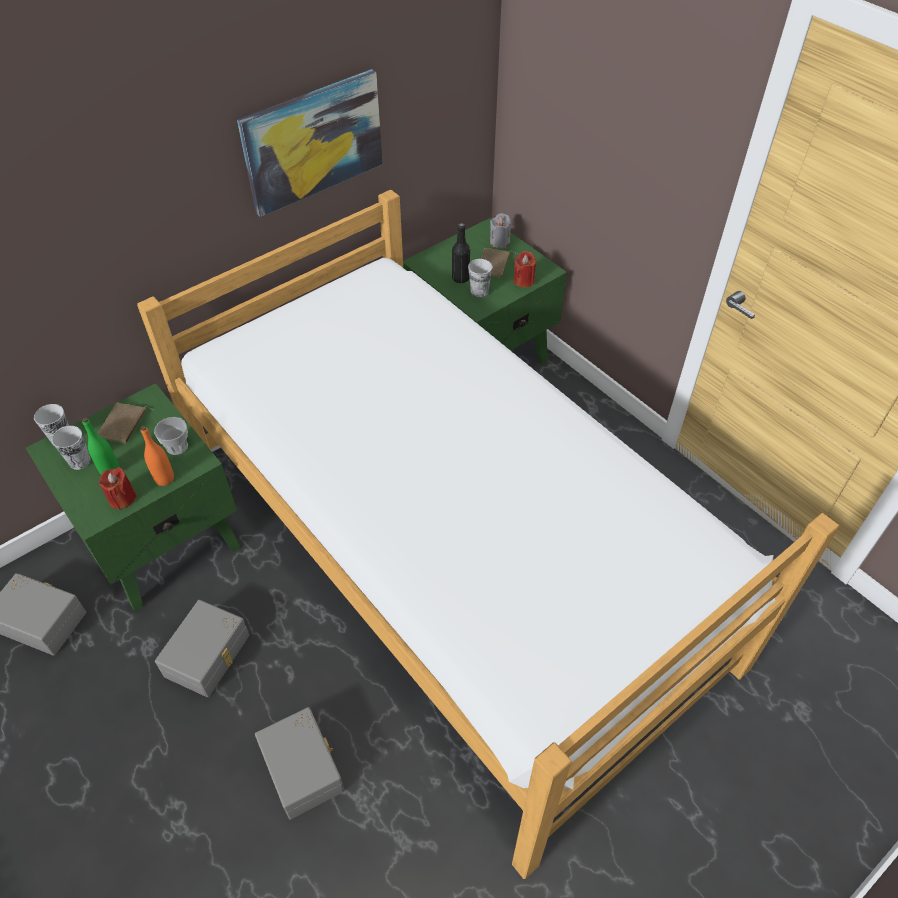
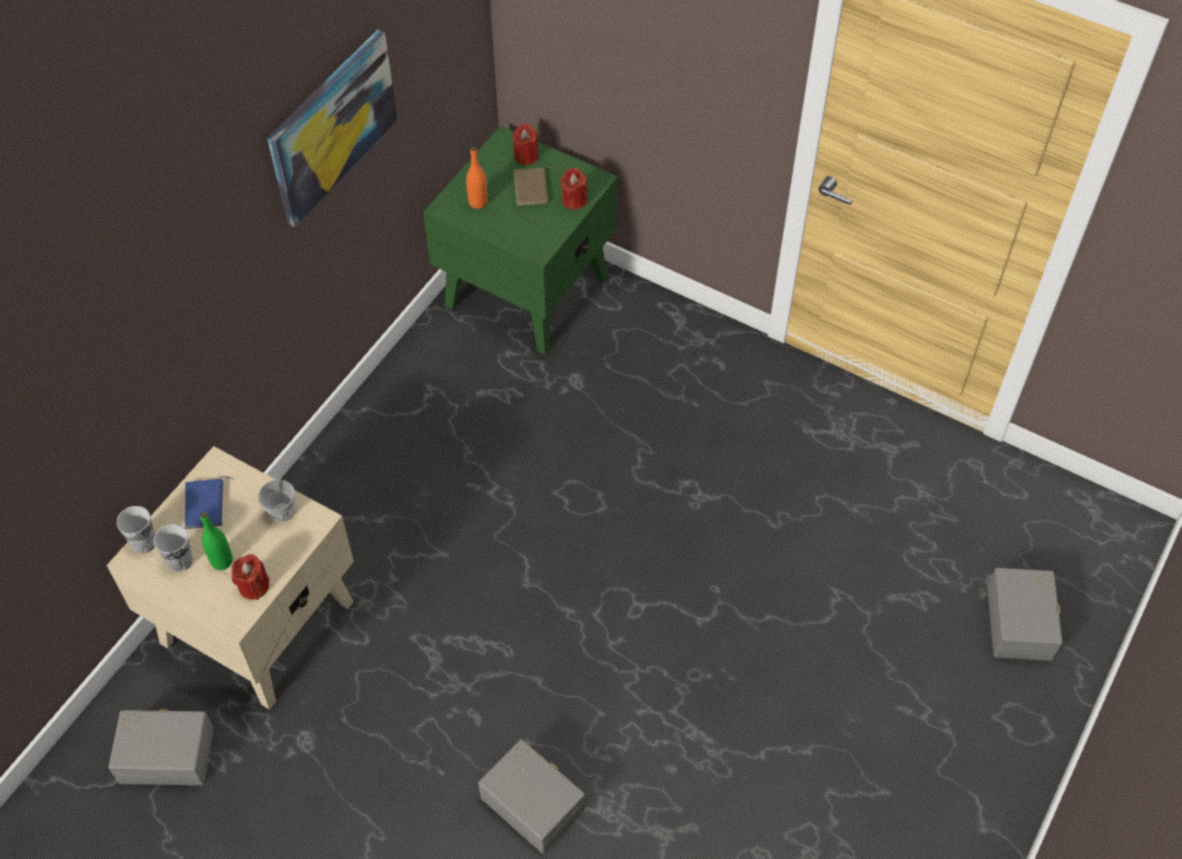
camera: 20 degrees left, 5 degrees up
(124, 425) = (206, 505): brown book -> blue book
(164, 479) = (288, 551): orange bottle -> orange bottle (478, 202)
(164, 539) = (259, 620): green nightstand -> beige nightstand
(209, 656) = (378, 727): grey storage box -> grey storage box (1021, 622)
(449, 558) = (590, 540): bed -> none
(460, 278) = (501, 216): black bottle -> none
(479, 292) = (530, 228): cup -> none
(499, 242) = (526, 156): grey candle -> red candle

